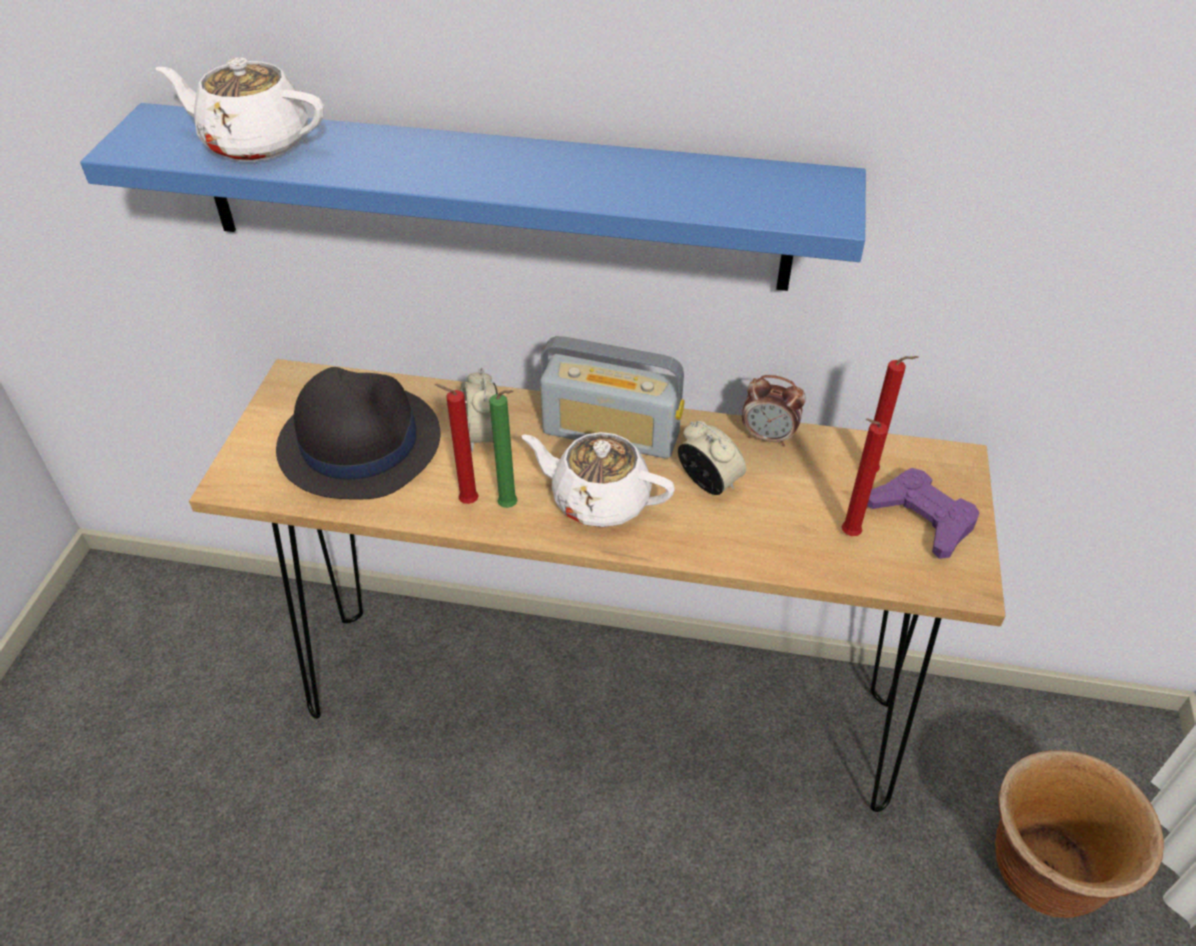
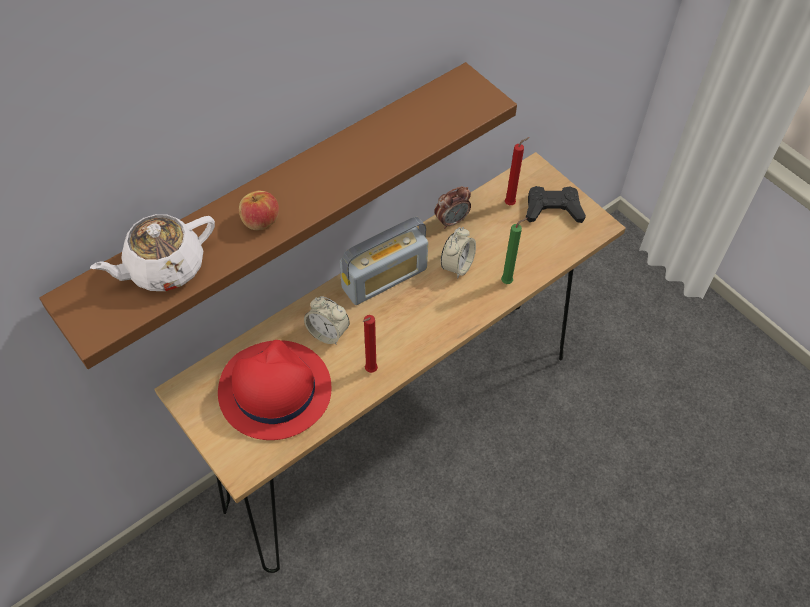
camera: 50 degrees left, 10 degrees up
(359, 442) = (274, 390): black hat -> red hat
(394, 163) = (260, 221): none -> apple
(492, 198) = (278, 200): blue shelf -> brown shelf
(510, 507) = (392, 354): green candle -> green candle (508, 281)
(598, 500) = (424, 316): white teapot -> none
(708, 483) = (457, 266): alarm clock -> alarm clock turned 120 degrees clockwise
(847, 535) = (536, 242): red candle -> none
(921, 518) = (553, 209): purple game controller -> black game controller
(1042, 873) = (639, 325): brown planter -> none

